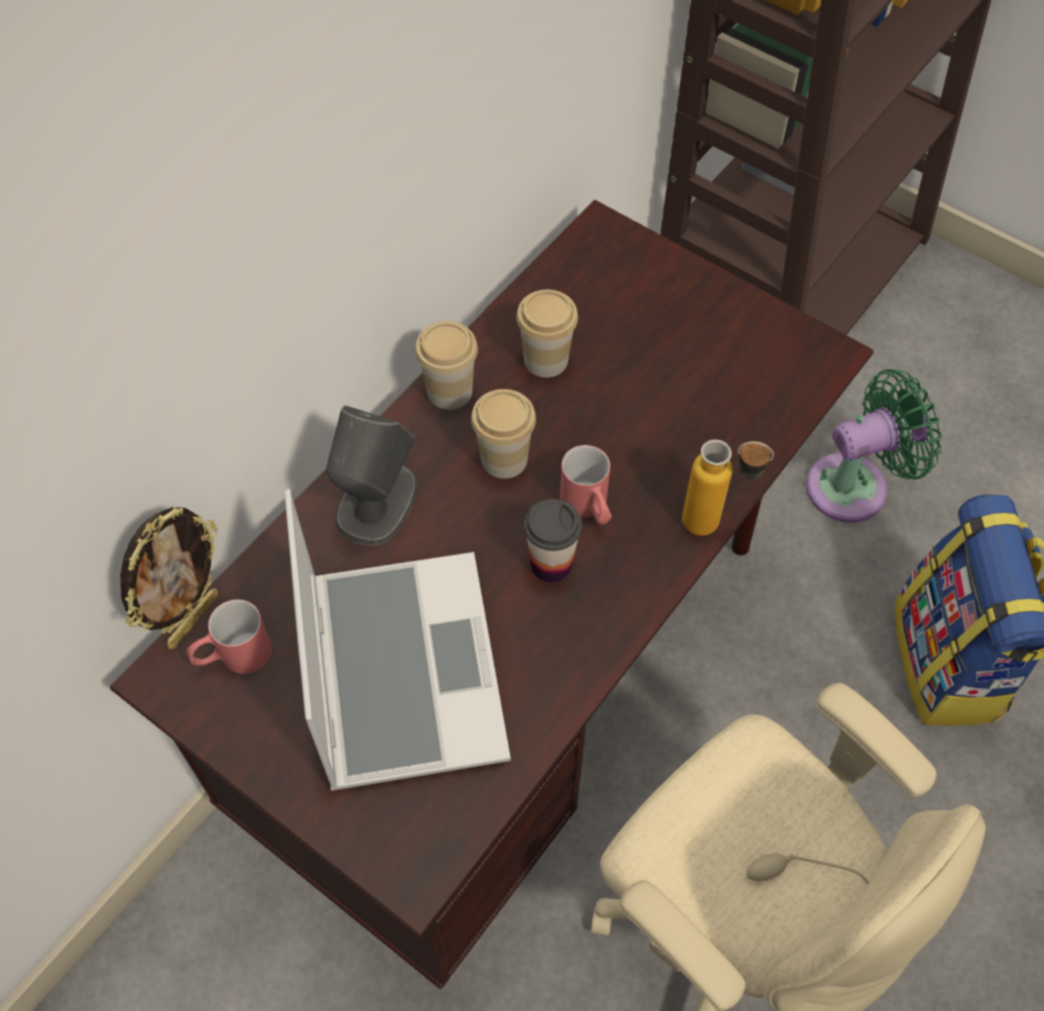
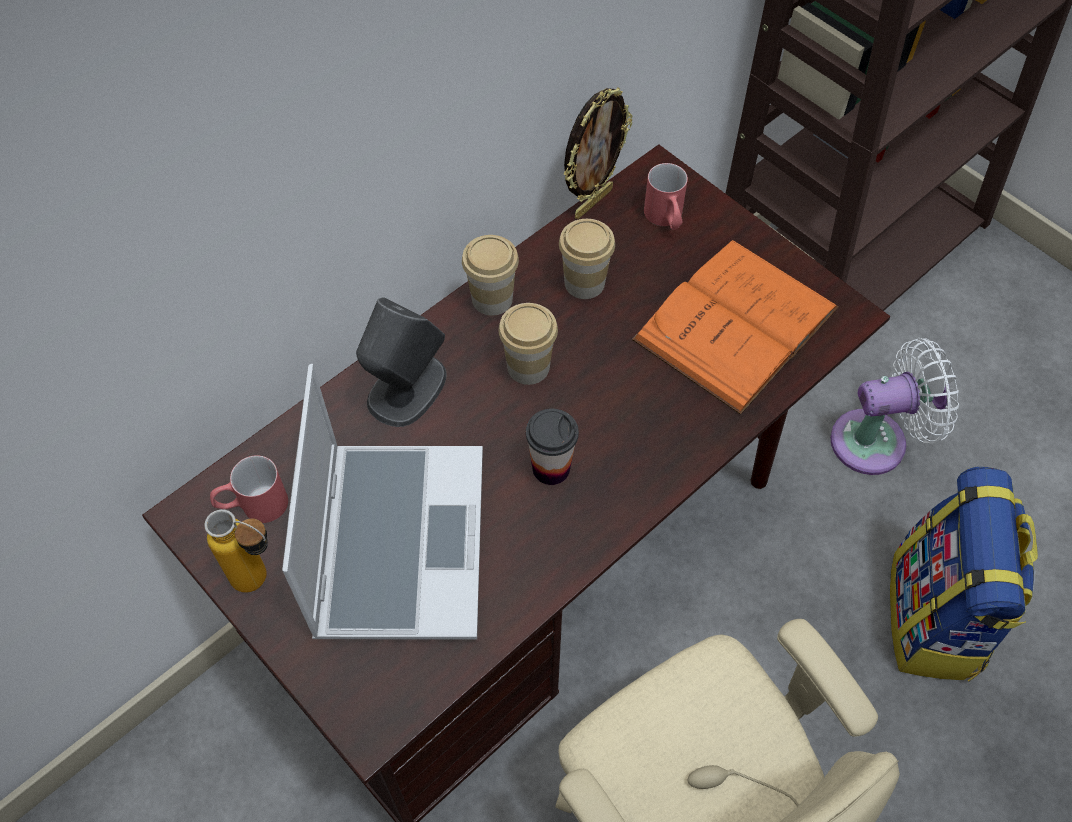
camera: 10 degrees right, 0 degrees up
(192, 619) = (224, 468): picture frame -> picture frame (592, 202)
(588, 508) = (595, 422): red mug -> red mug (665, 219)
(715, 381) = (736, 324): none -> orange book
(716, 524) = (709, 455): bottle -> bottle (262, 582)
(855, 485) = (876, 441): green fan -> white fan

